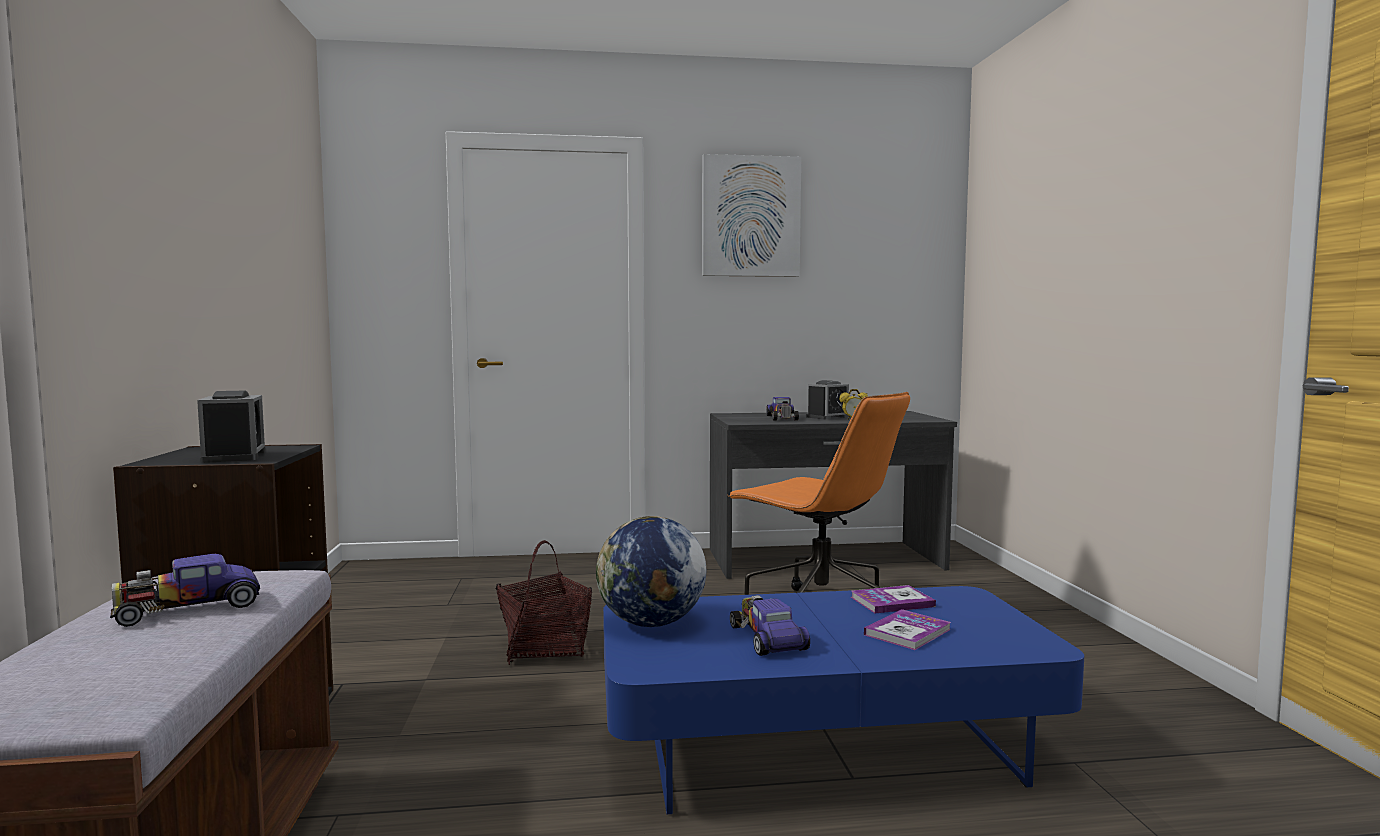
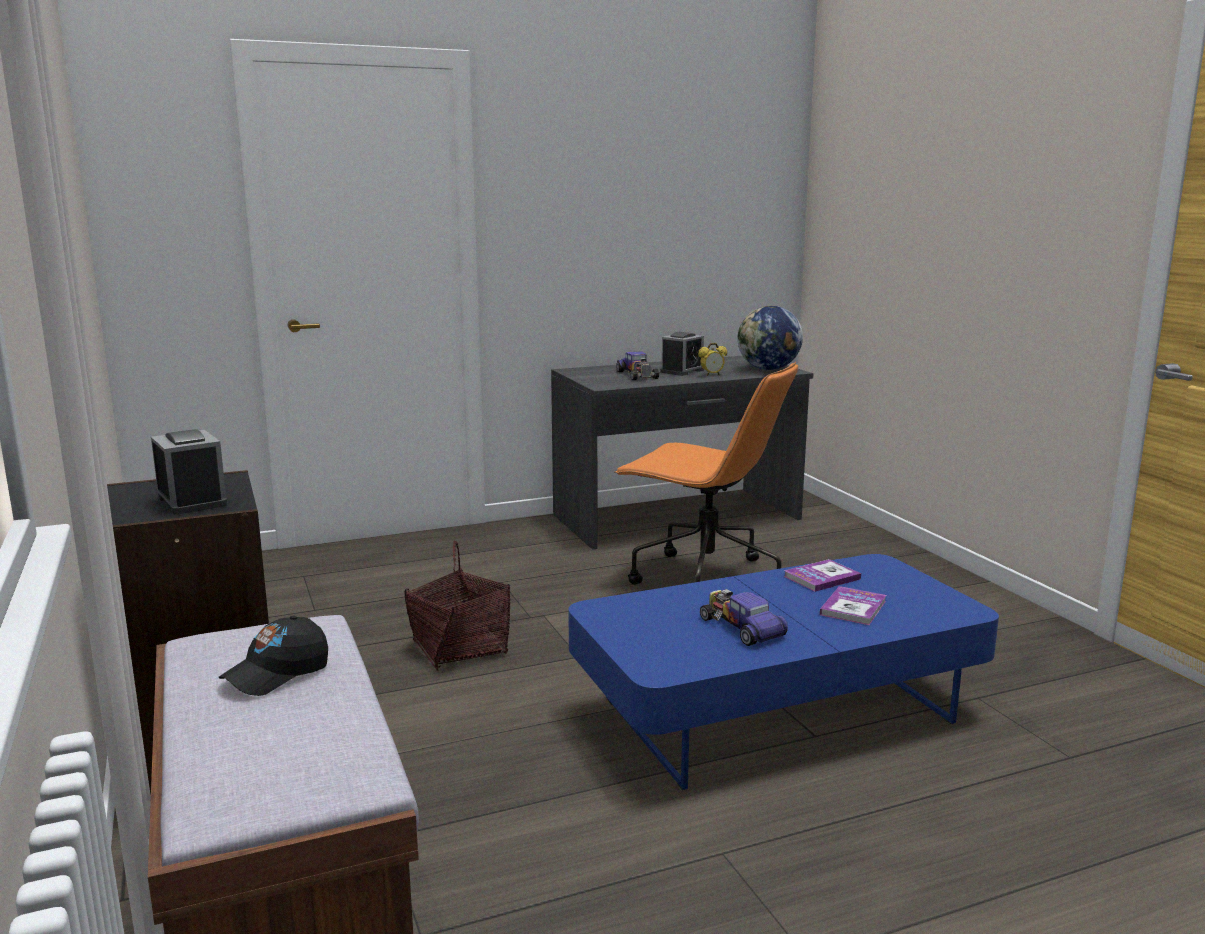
camera: 15 degrees left, 10 degrees up
(188, 607) = (277, 674): toy car -> black cap
(651, 623) = (628, 624): globe -> globe (768, 369)
(750, 217) = (590, 145): picture -> none

